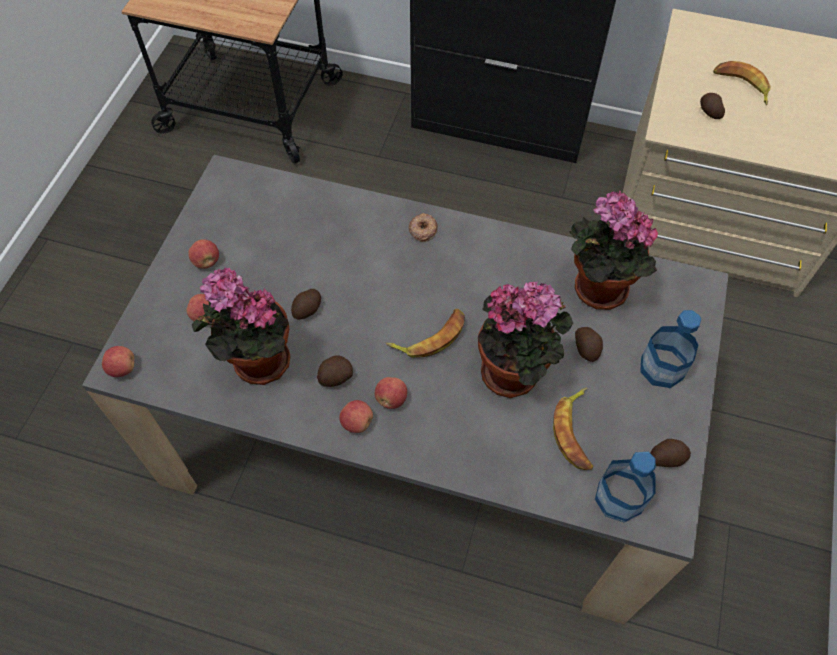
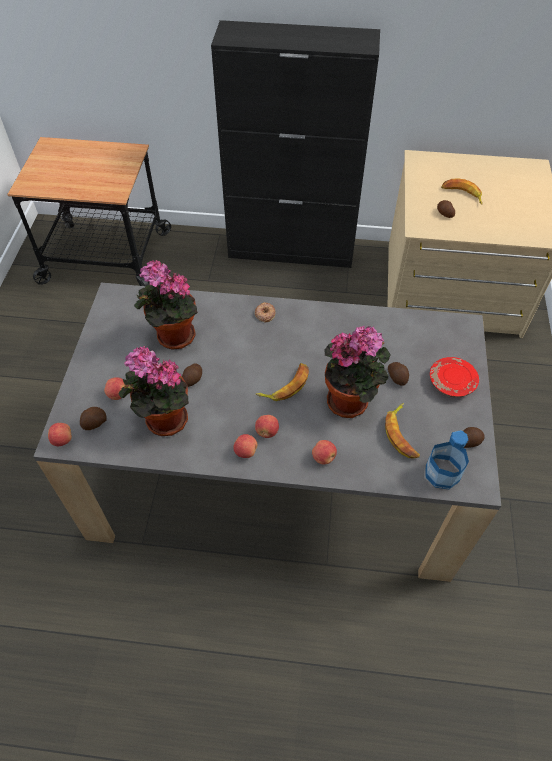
camera: 10 degrees left, 5 degrees down
(206, 262) = (111, 357): apple -> apple (323, 457)
(335, 378) = (223, 423): potato -> potato (94, 424)
(595, 290) = (394, 338): potted plant -> potted plant (172, 337)
(662, 368) = (451, 383): bottle -> red plate

